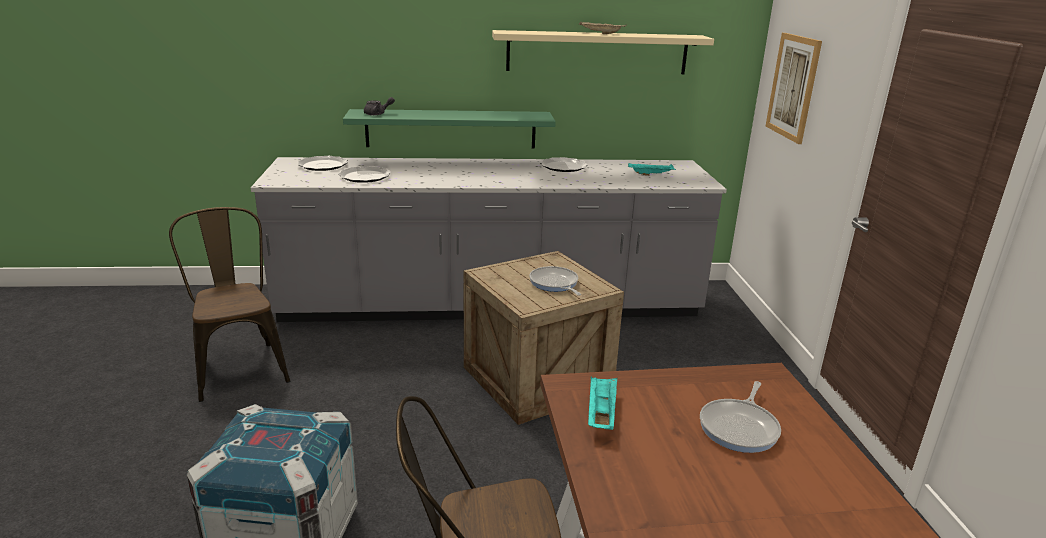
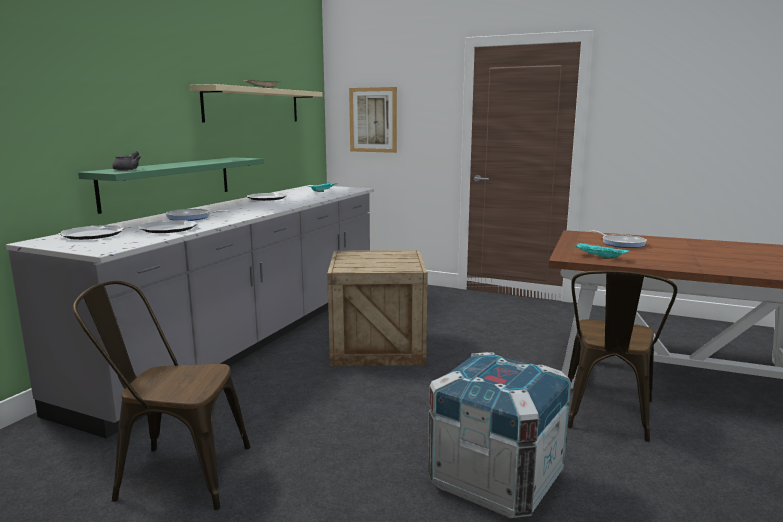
camera: 60 degrees left, 10 degrees down
(554, 284) = (387, 259): frying pan -> frying pan (191, 218)

